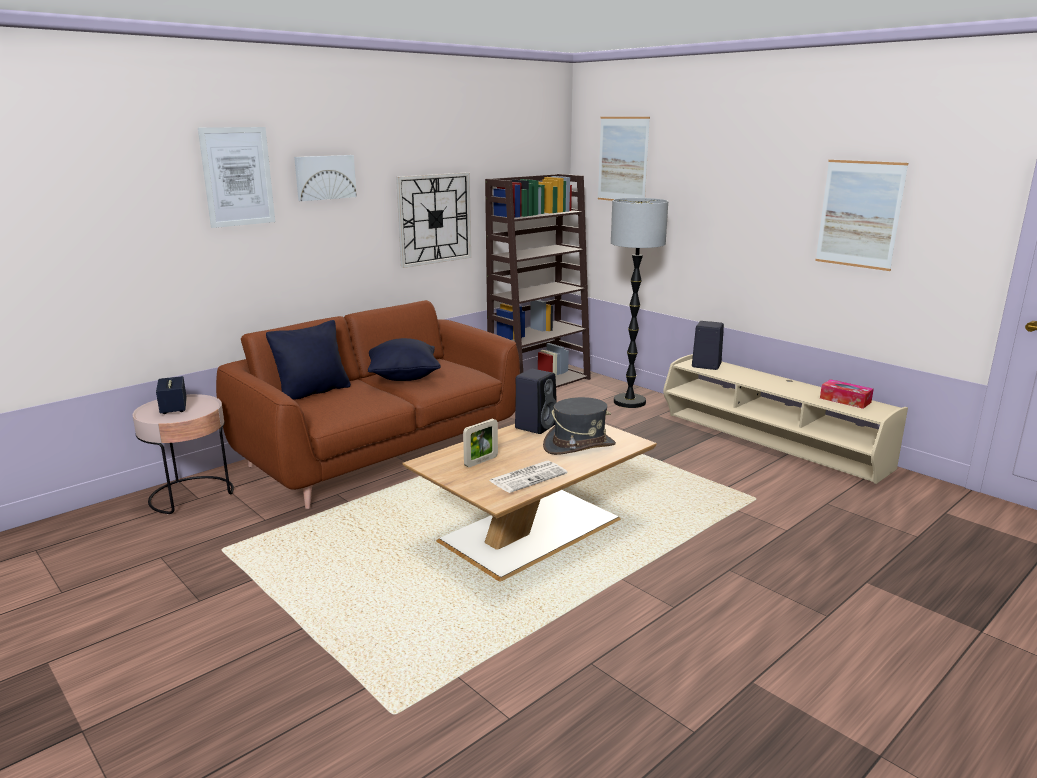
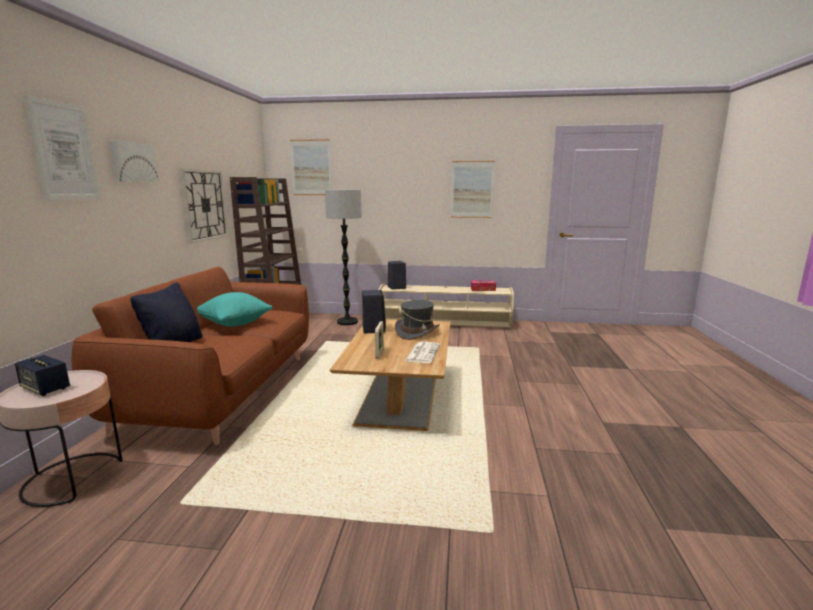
camera: 40 degrees left, 5 degrees down
(403, 377) = (234, 323): black pillow -> turquoise pillow

